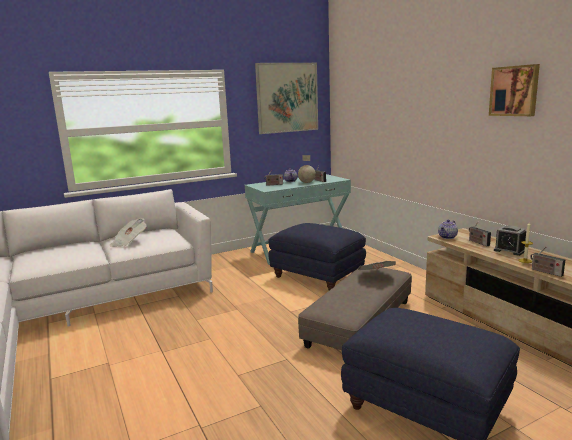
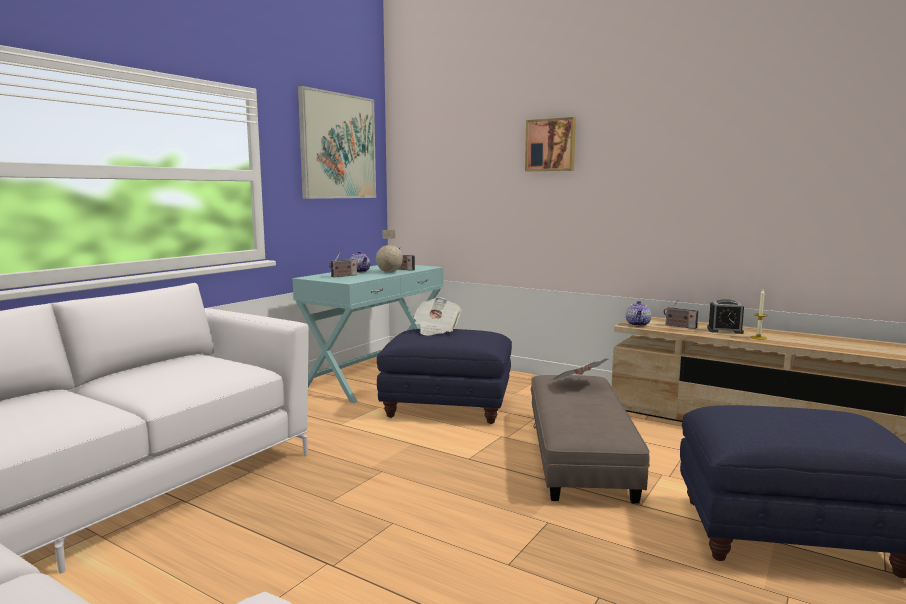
camera: 30 degrees left, 5 degrees down
(129, 242) = (154, 381): newspaper -> newspaper (436, 330)
(514, 91) = (704, 138): picture -> picture (551, 145)
(545, 272) = (797, 345): radio -> none

